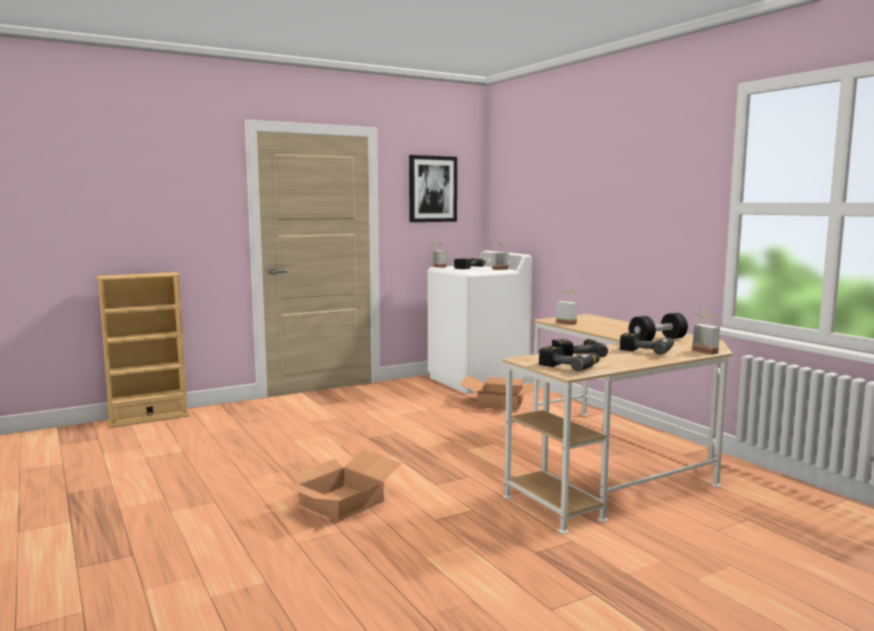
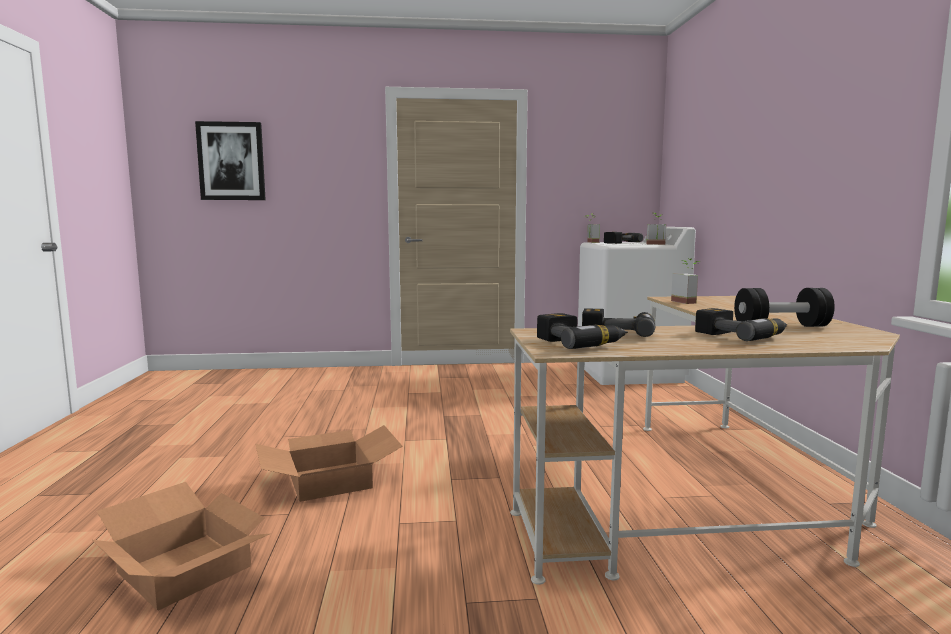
camera: 25 degrees right, 0 degrees up
(149, 418) = (284, 371): beige bookcase -> none
(432, 189) = (592, 156): picture -> picture (231, 161)
(499, 403) = (629, 399): cardboard box -> cardboard box (182, 569)
(702, 352) = (830, 345): potted plant -> none

